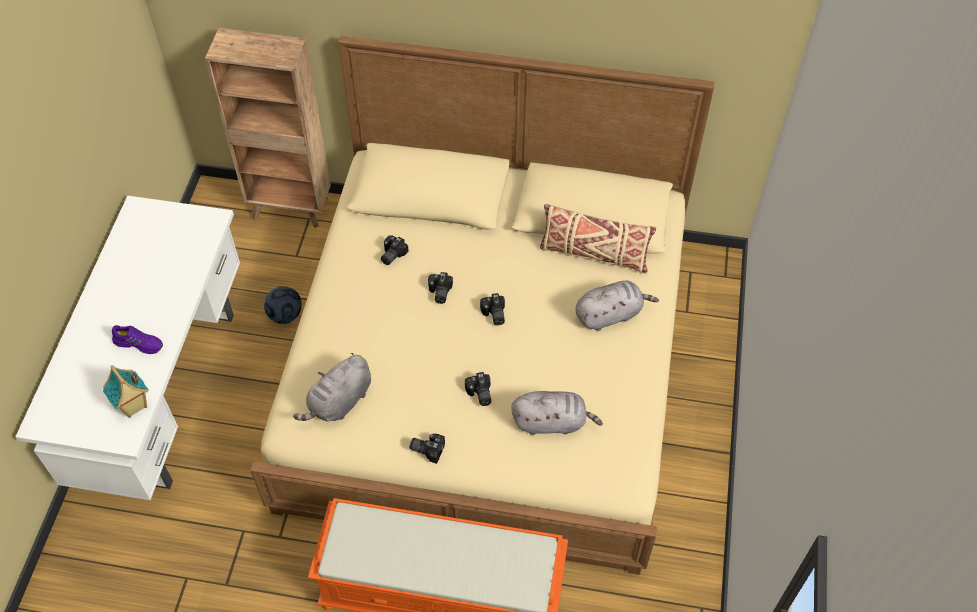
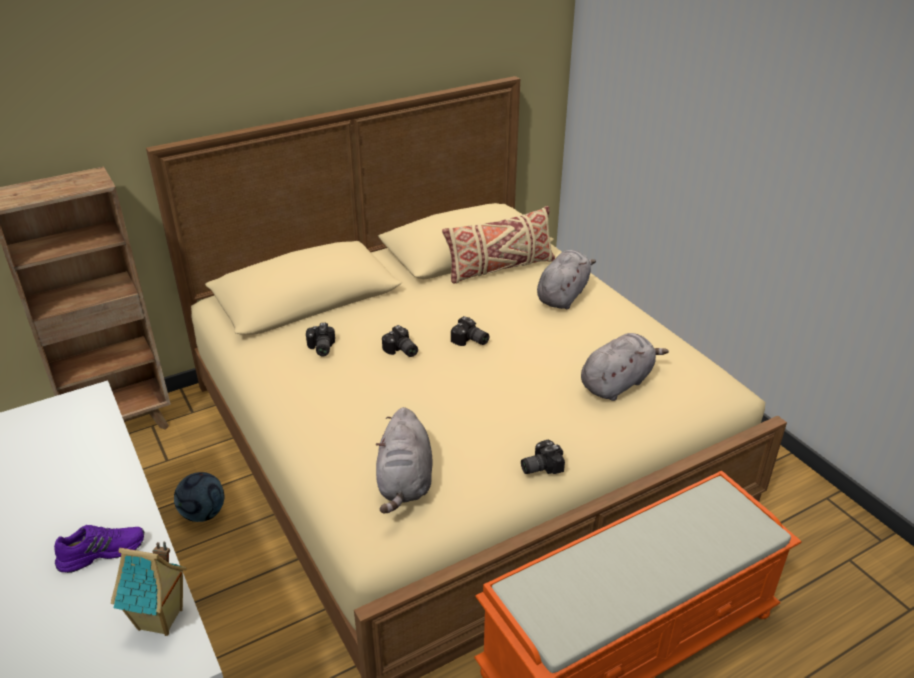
camera: 40 degrees left, 20 degrees down
(479, 394) = (532, 399): camera -> none

